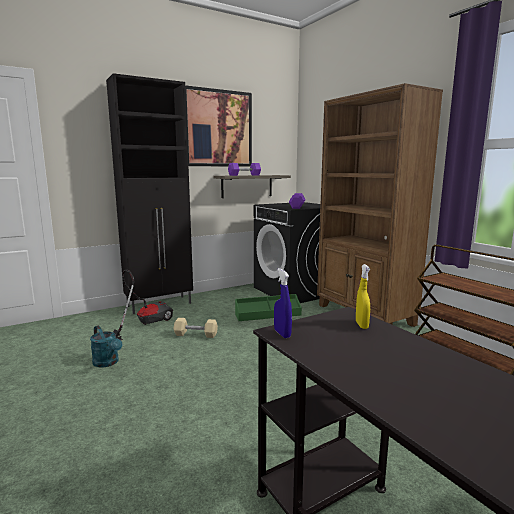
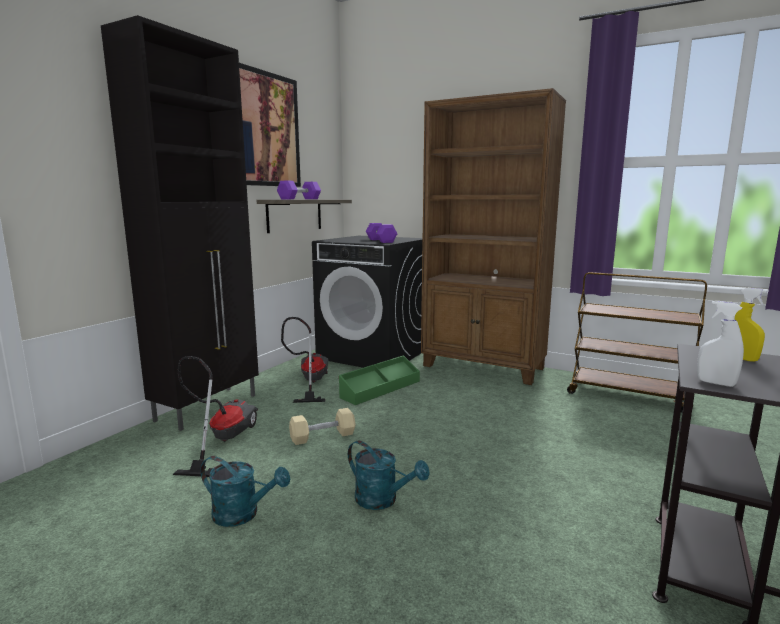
camera: 30 degrees left, 0 degrees up
(180, 378) = (383, 500): none -> turquoise watering can
(231, 301) = (310, 382): none -> vacuum cleaner
(282, 333) = (715, 383): blue spray bottle -> white spray bottle

